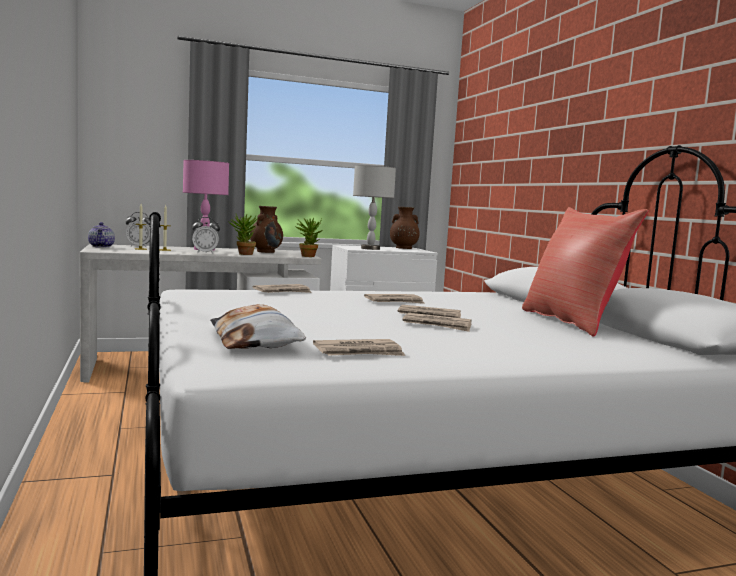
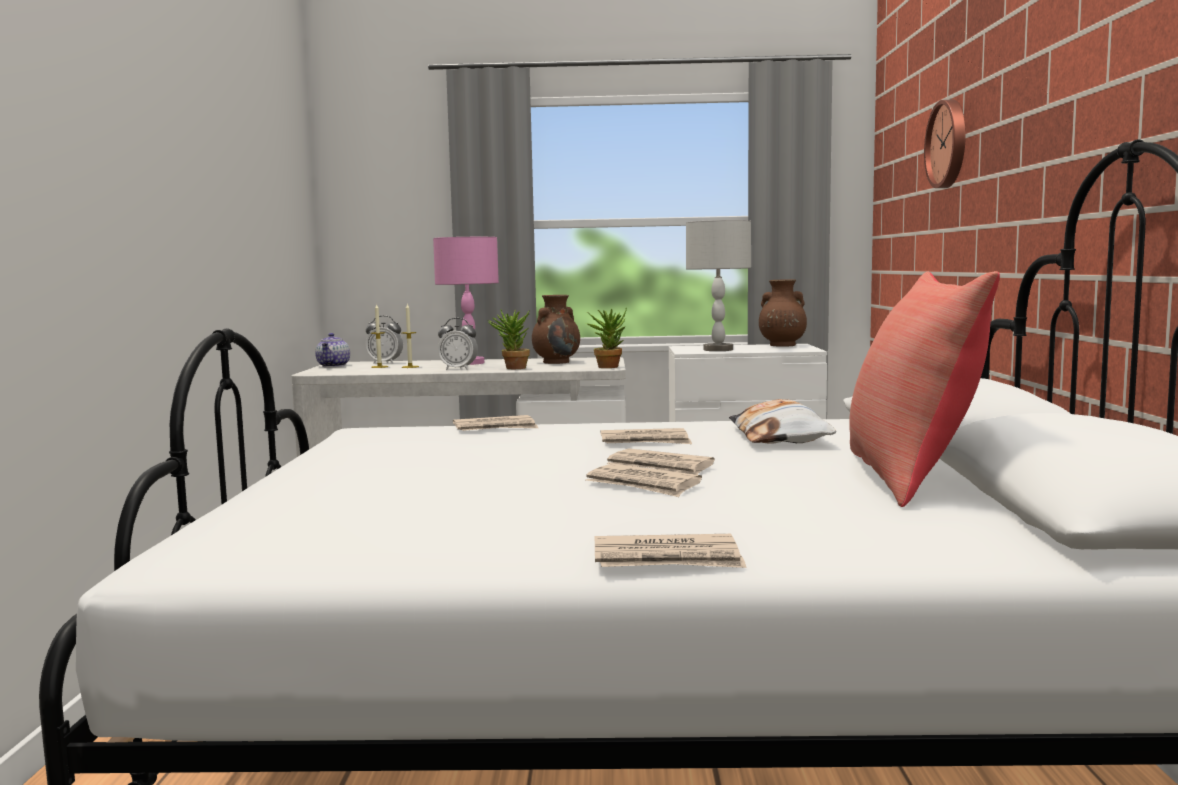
camera: 20 degrees right, 0 degrees up
(255, 340) = (309, 513): pillow -> pillow (780, 437)
(359, 352) = (425, 535): newspaper -> newspaper (668, 559)
(524, 134) = (949, 144): none -> wall clock

